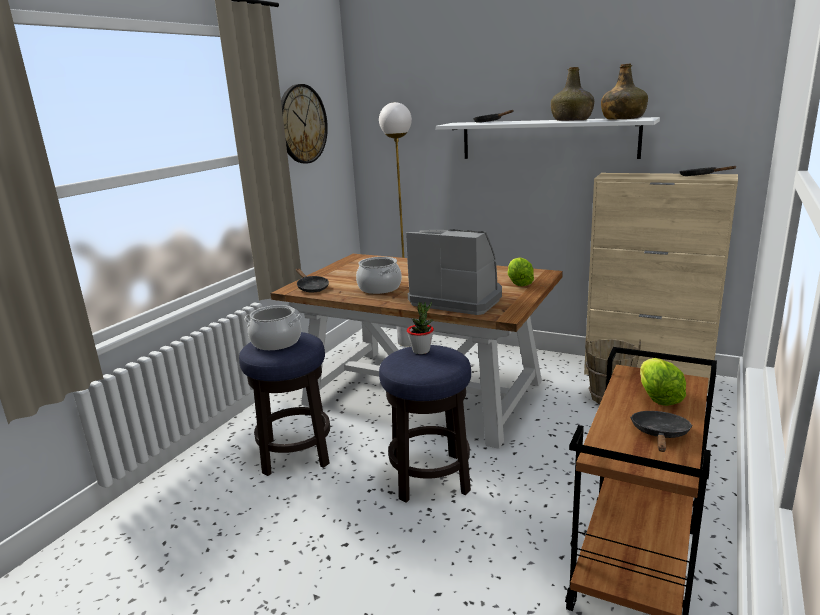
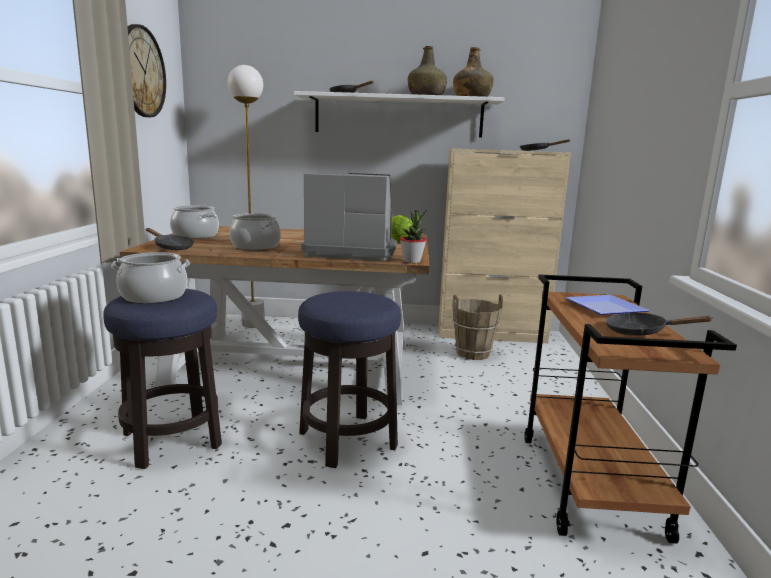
camera: 25 degrees left, 5 degrees down
(341, 271) = (195, 235): none -> cooking pot
(421, 350) = (340, 294): potted plant -> potted plant (412, 261)
(657, 397) = (604, 308): lettuce -> plate
(660, 435) = (641, 332): black frying pan -> black frying pan turned 75 degrees counterclockwise

